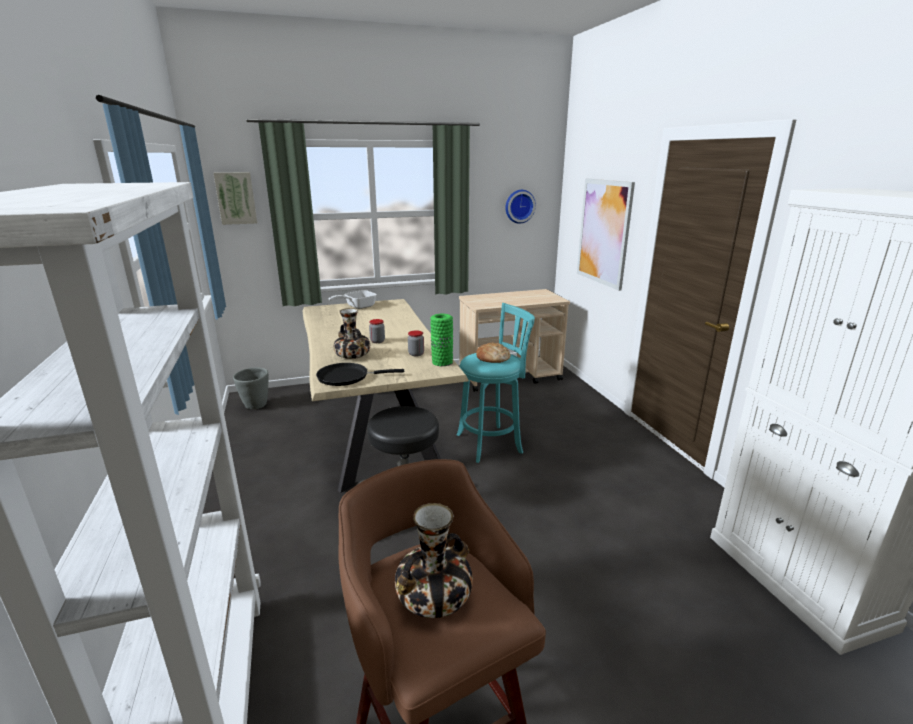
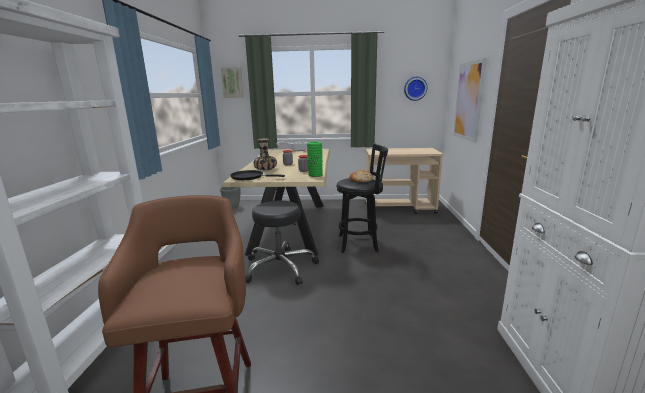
camera: 20 degrees right, 5 degrees down
(435, 595) = (175, 277): vase -> none
(492, 443) = (360, 243): turquoise stool -> black stool

